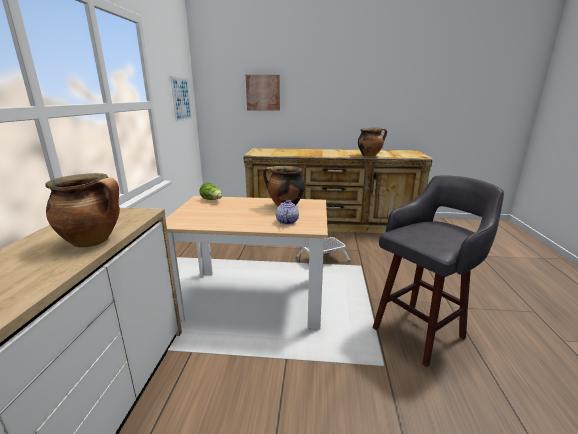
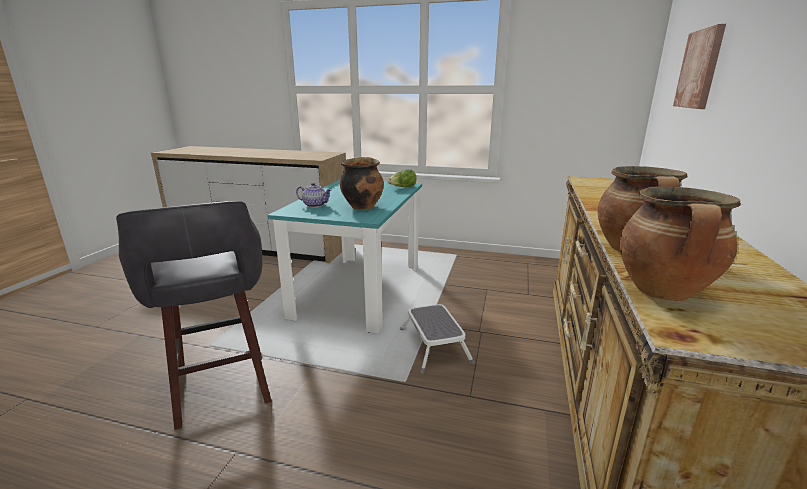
camera: 100 degrees right, 0 degrees up
(94, 241) = (278, 156): cooking pot -> cooking pot (664, 293)
(181, 99) = (593, 84): picture -> none
(253, 298) = (359, 290): beige dining table -> turquoise dining table

